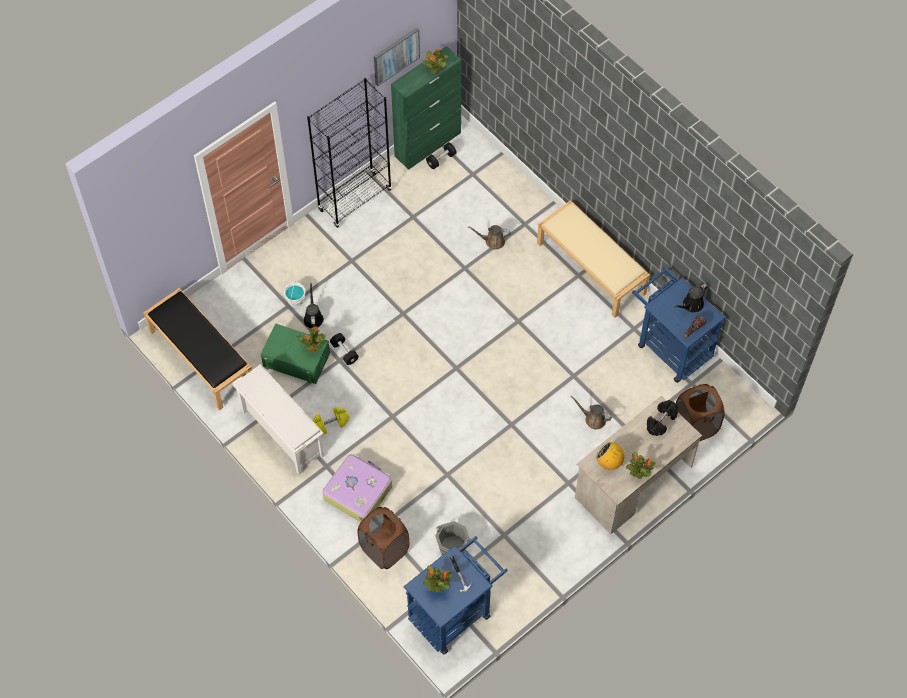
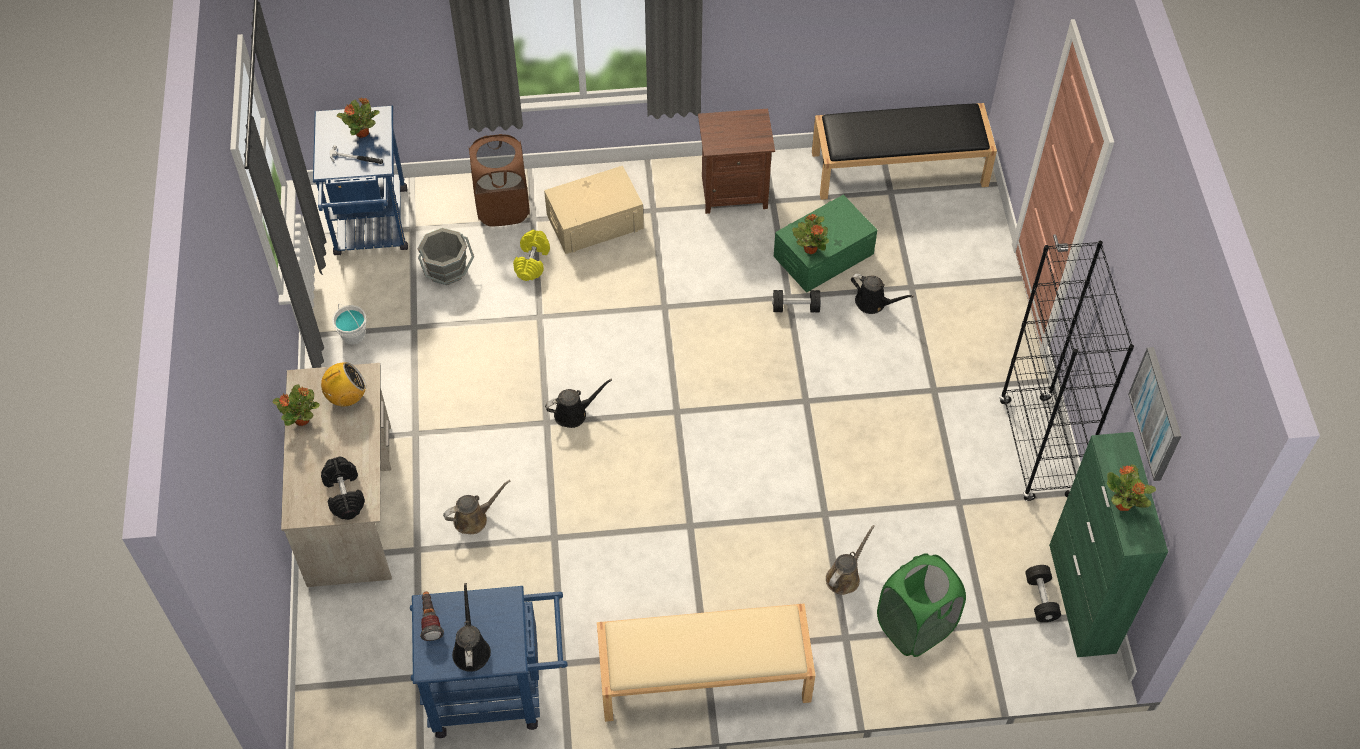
camera: 125 degrees right, 5 degrees down
(281, 432) = (733, 191): white shoe rack -> brown nightstand
(296, 300) = (913, 298): white bucket -> white bucket (353, 334)
(330, 423) = (706, 242): yellow dumbbell -> yellow dumbbell (532, 262)
(358, 491) = (595, 221): suitcase -> beige storage box
(495, 415) = (573, 413): none -> black watering can
(496, 200) = (915, 626): none -> green laundry basket
(695, 427) = (356, 633): brown laundry basket -> none

